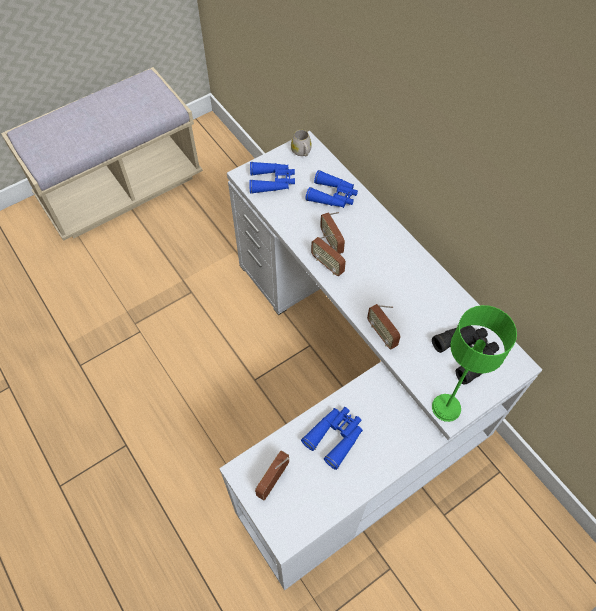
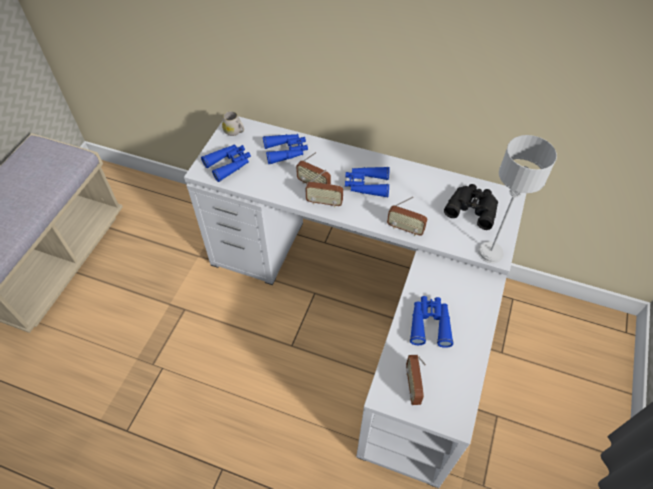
camera: 35 degrees left, 5 degrees down
(380, 270) = (366, 185): none -> blue binoculars
(446, 408) = (491, 253): green table lamp -> grey table lamp

